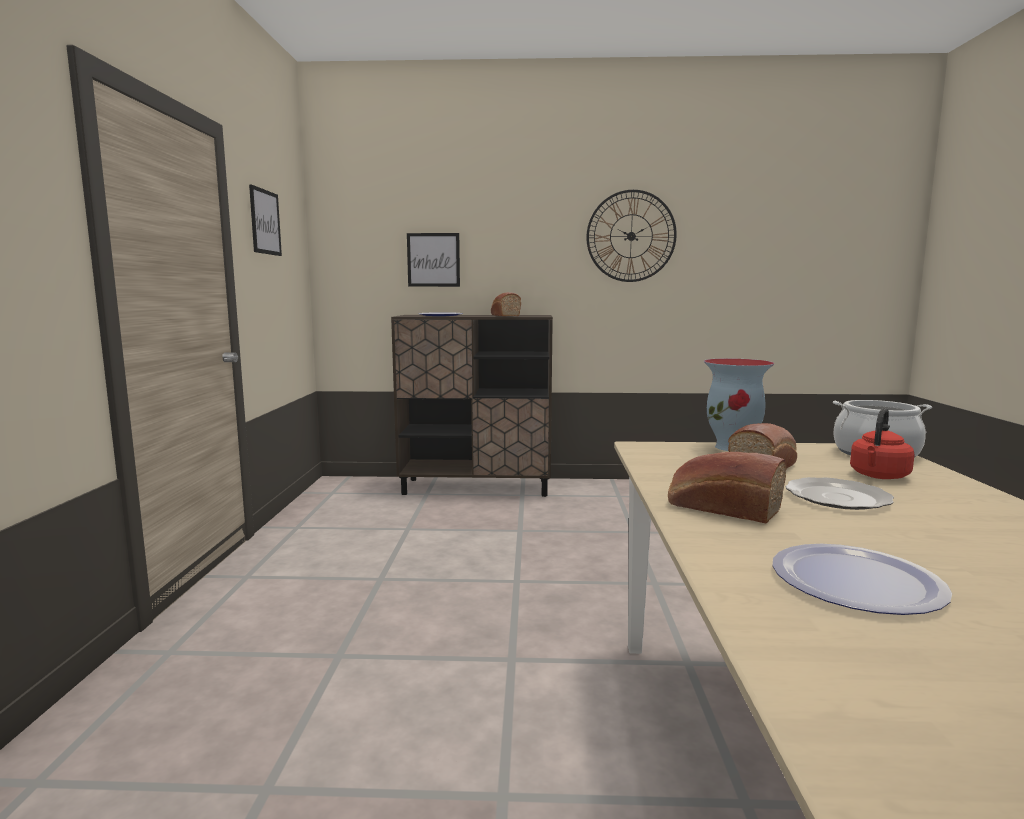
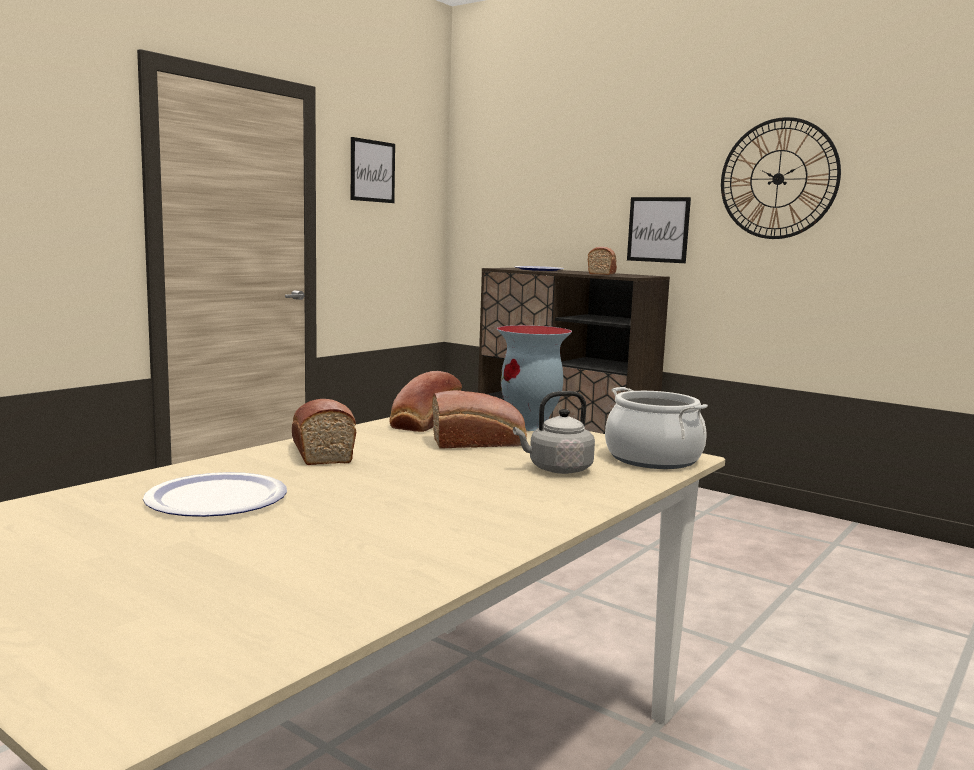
camera: 35 degrees right, 0 degrees up
(433, 260) = (554, 208): picture -> picture (658, 229)
(670, 462) = (423, 423): none -> bread
(837, 497) = (440, 469): plate -> none
(878, 476) = (557, 469): red kettle -> grey kettle

